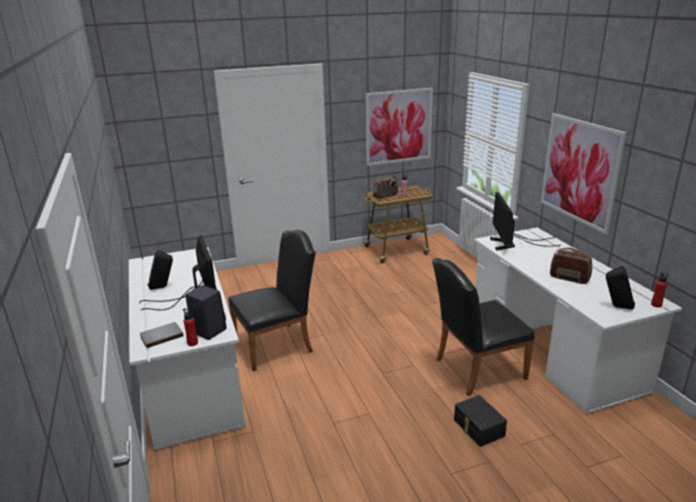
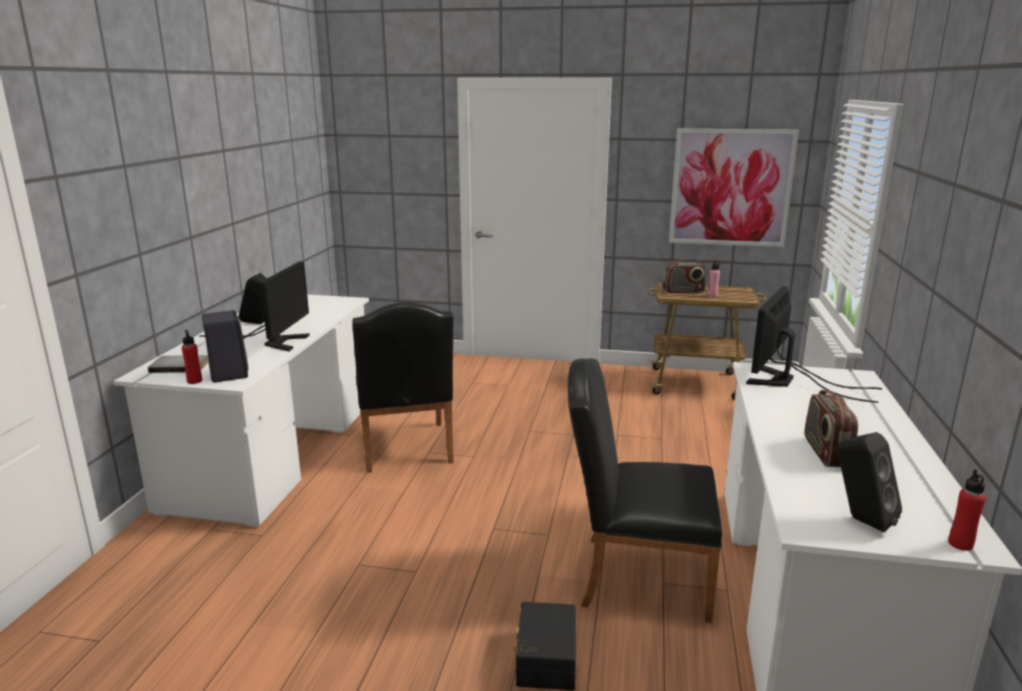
camera: 30 degrees right, 5 degrees down
(278, 345) = (406, 450): black chair -> black chair turned 75 degrees clockwise
(569, 278) = (825, 452): radio -> radio turned 150 degrees counterclockwise
(580, 171) = (933, 260): picture -> none

